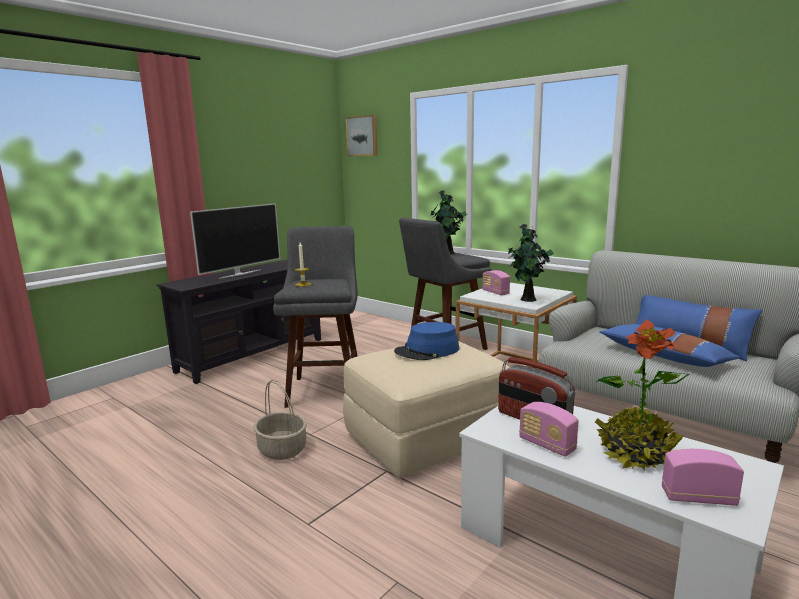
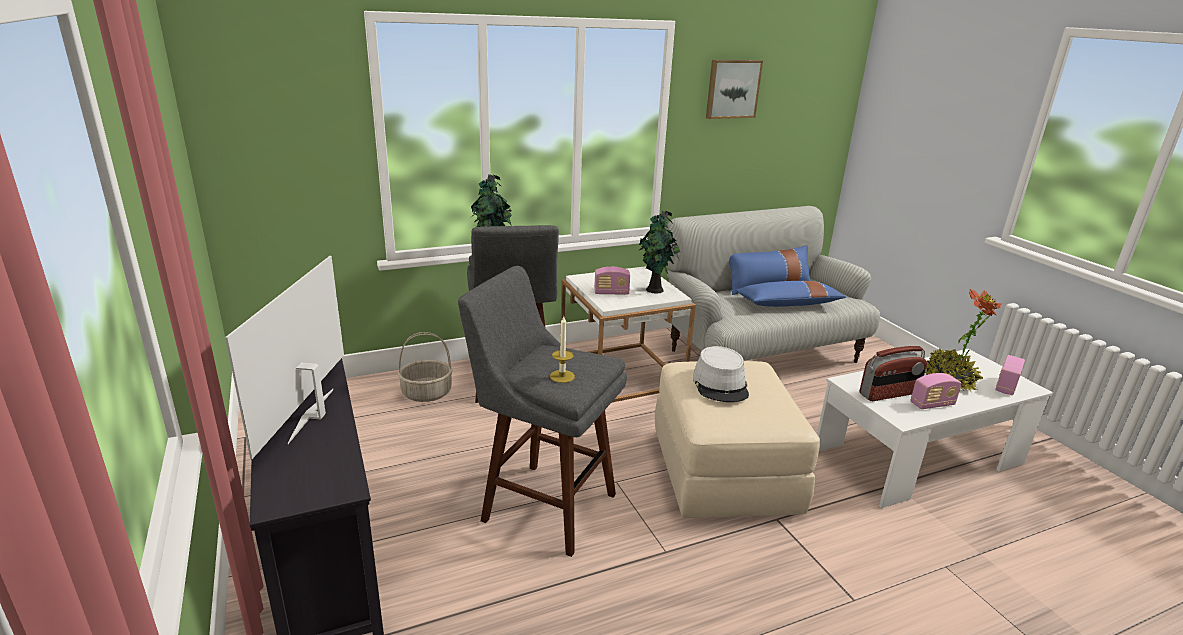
camera: 65 degrees left, 10 degrees up
(240, 274) = (314, 415): television -> television turned 150 degrees counterclockwise
(283, 449) = (691, 584): basket -> basket (427, 393)
(363, 136) = (246, 79): picture -> picture (732, 89)
(427, 351) = (720, 385): blue hat -> grey hat

